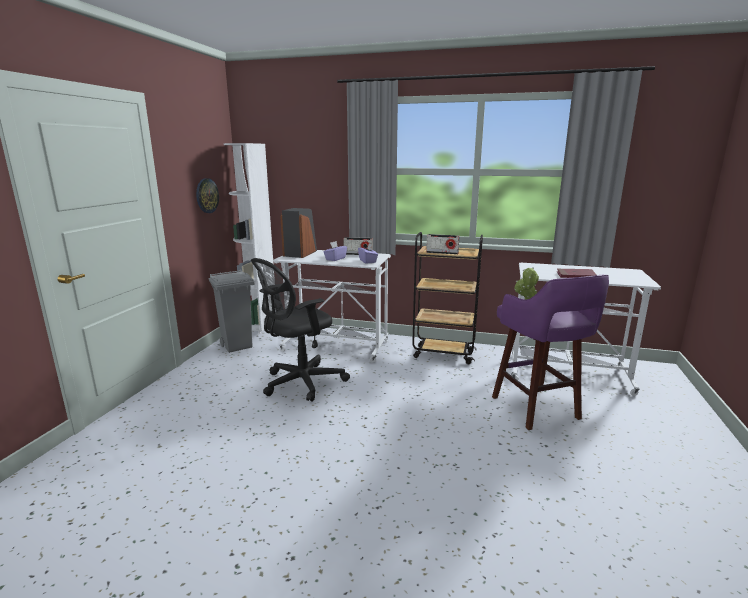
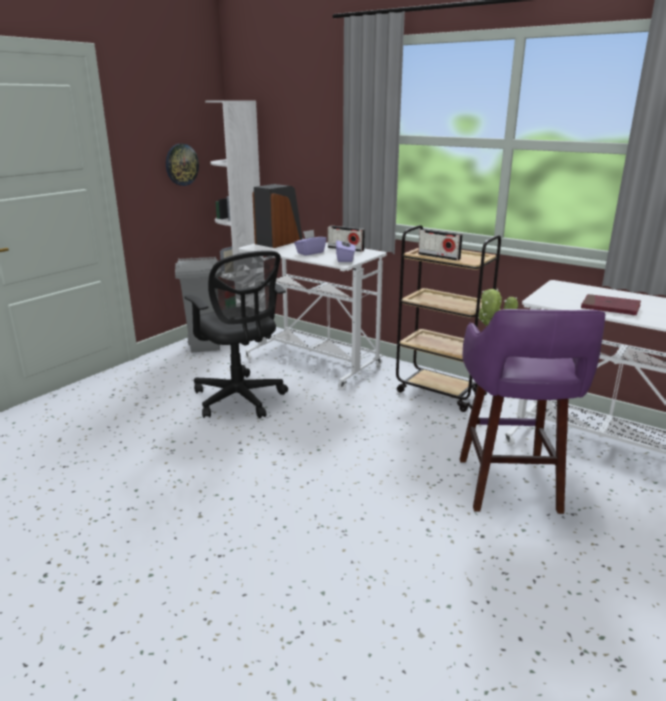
camera: 20 degrees right, 5 degrees up
(300, 383) = (240, 400): black office chair -> black office chair turned 105 degrees counterclockwise

